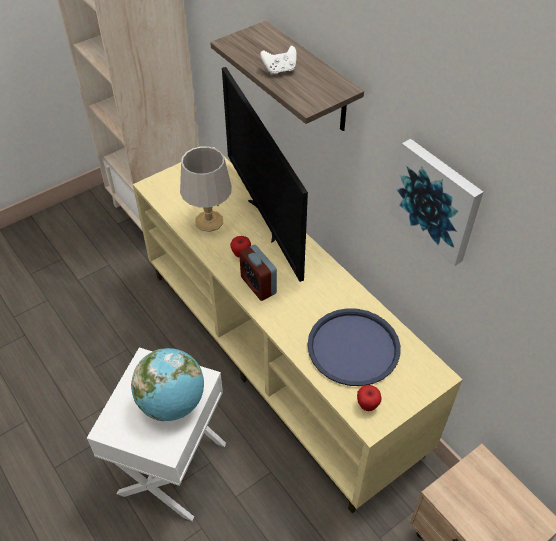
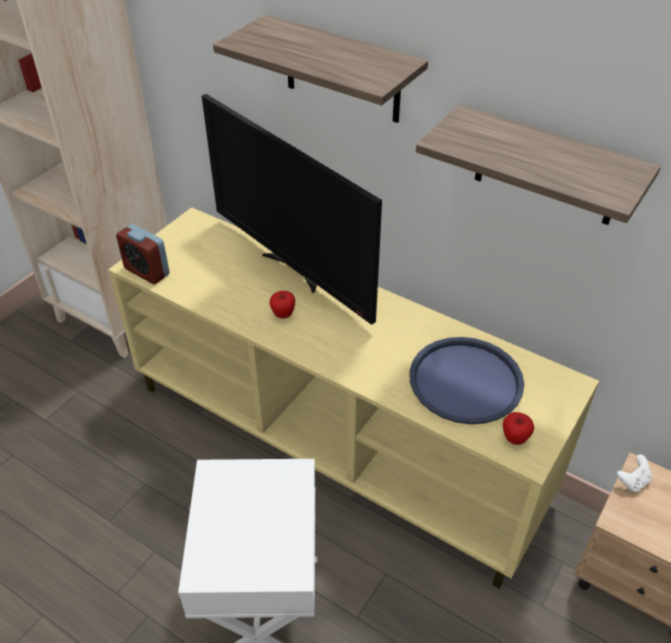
camera: 20 degrees left, 5 degrees down
(172, 403) = (272, 513): globe -> none
(208, 221) = (225, 288): grey table lamp -> none
(258, 285) = (321, 343): alarm clock -> alarm clock (147, 271)
(280, 70) = (317, 57): white game controller -> white game controller (632, 481)
(437, 200) = (547, 168): picture -> shelf

